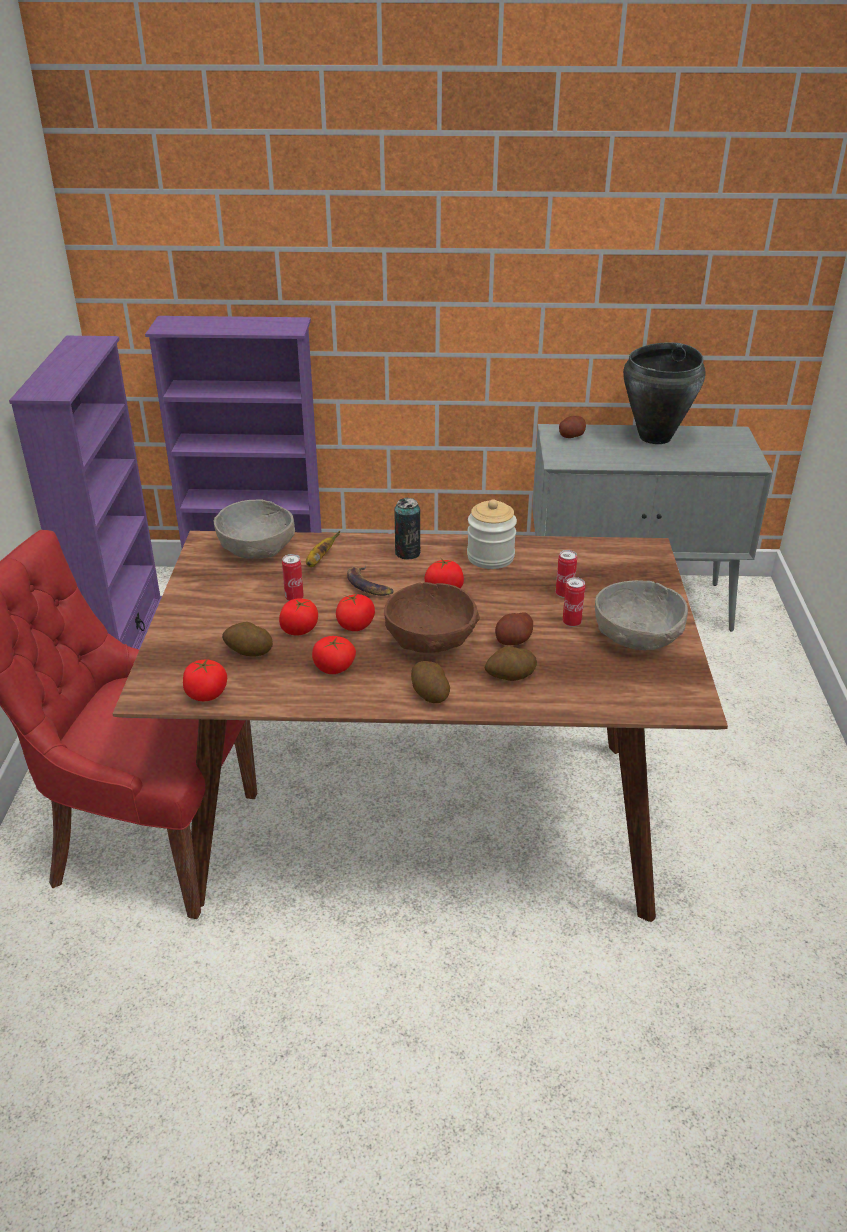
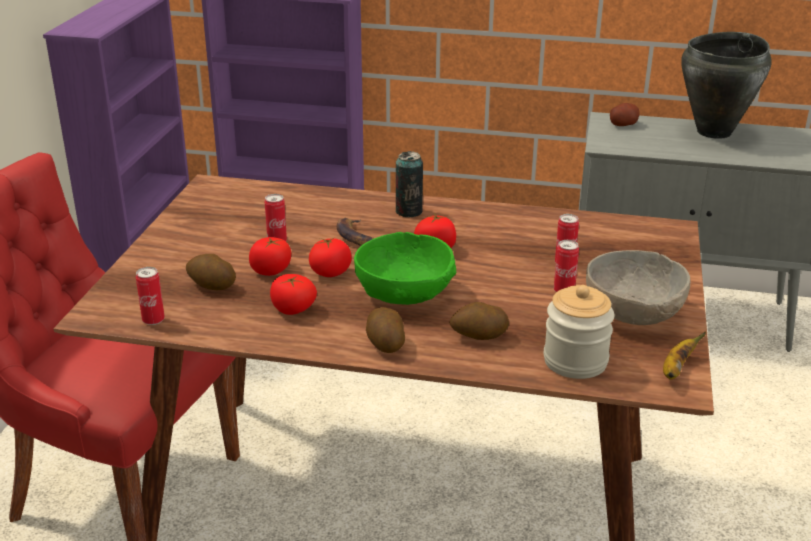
camera: 10 degrees right, 5 degrees down
(206, 694) = (153, 320): tomato -> can
(257, 549) = (257, 195): grey bowl -> none
(319, 560) = (315, 210): banana -> banana (676, 369)
(430, 640) = (404, 293): brown bowl -> green bowl
(490, 557) = (495, 223): jar -> jar (575, 361)
(513, 641) = (494, 302): potato -> none

